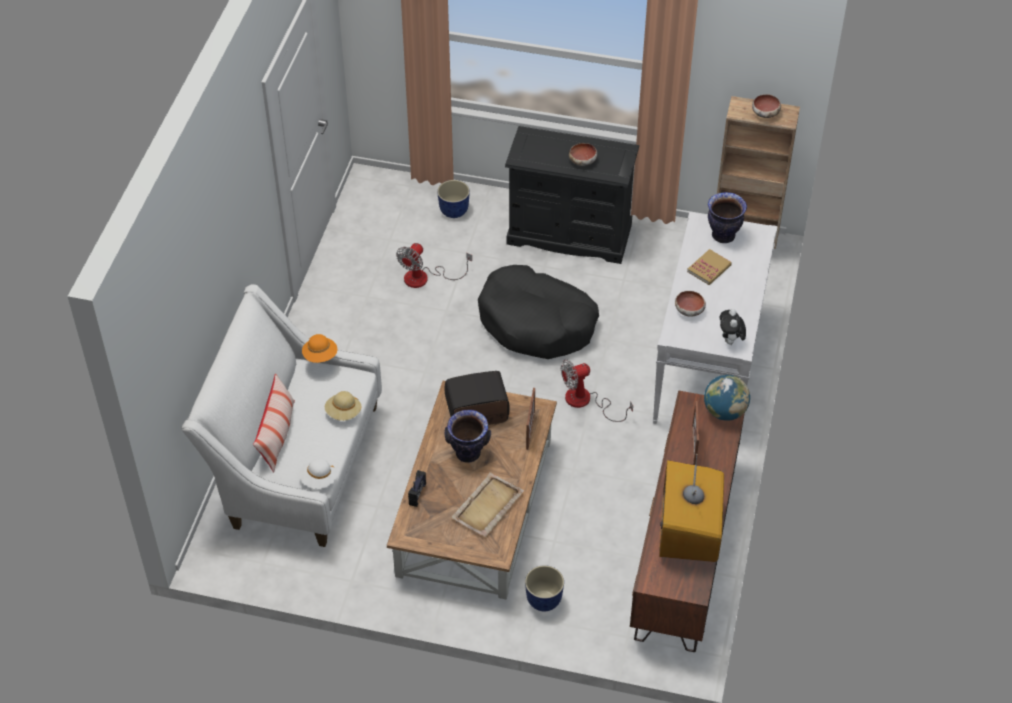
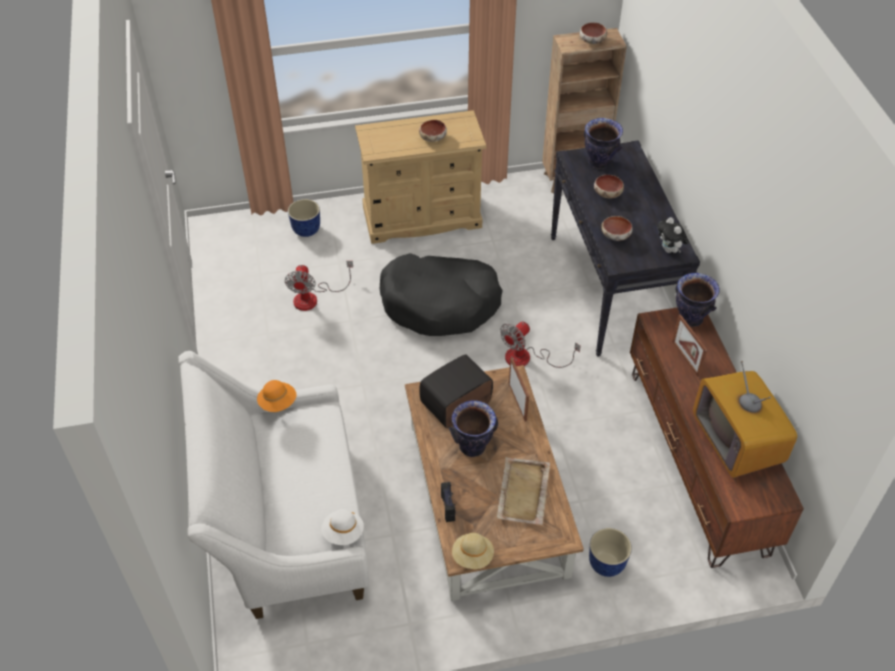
camera: 25 degrees left, 0 degrees up
(277, 435) = (273, 502): pillow -> none
(343, 412) = (329, 452): beige hat -> beige hat (472, 556)
(569, 234) = (422, 217): black dresser -> beige dresser
(708, 365) = (611, 289): white console table -> black console table
(709, 268) = (607, 193): book -> bowl
(724, 412) = (690, 318): globe -> vase

